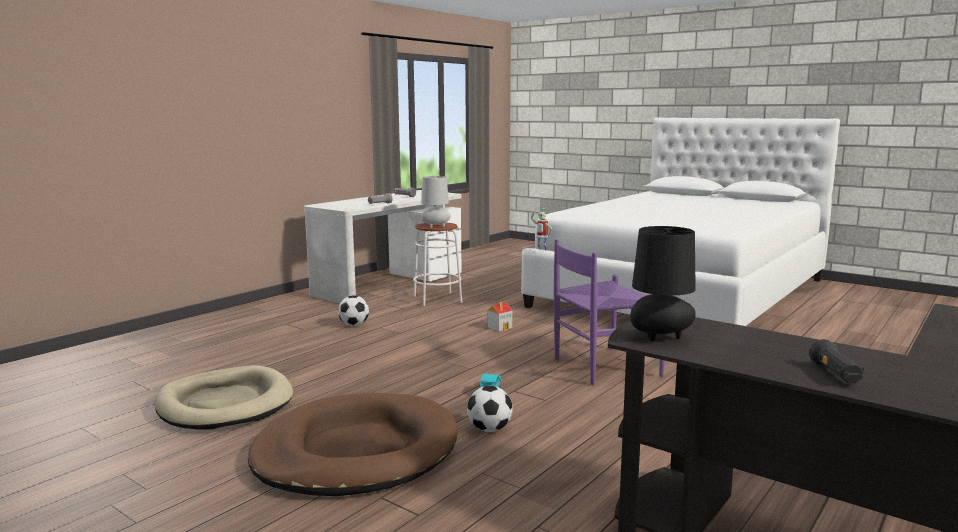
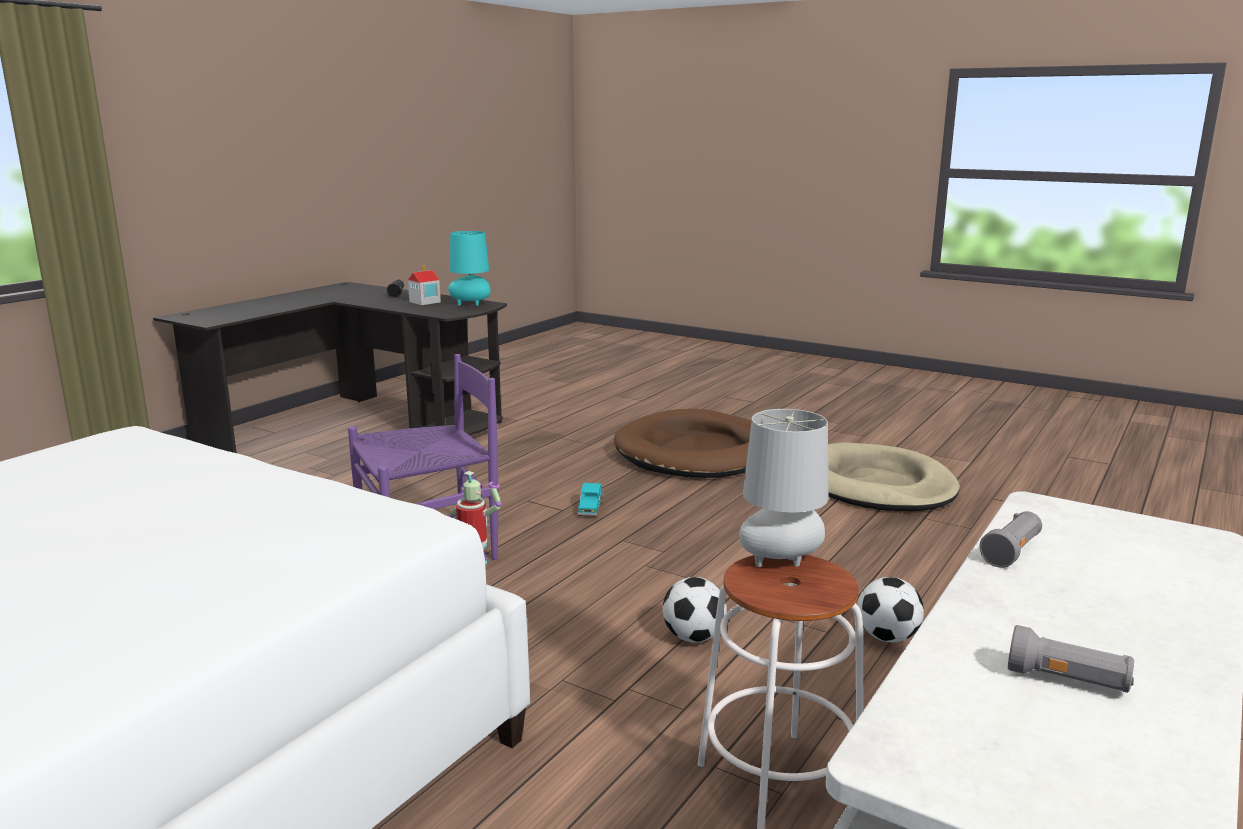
camera: 175 degrees right, 5 degrees up
(489, 429) = (587, 471): football -> football (693, 637)
(500, 327) = (584, 643): toy house -> toy house (424, 302)
(660, 339) = (471, 304): black table lamp -> turquoise table lamp

